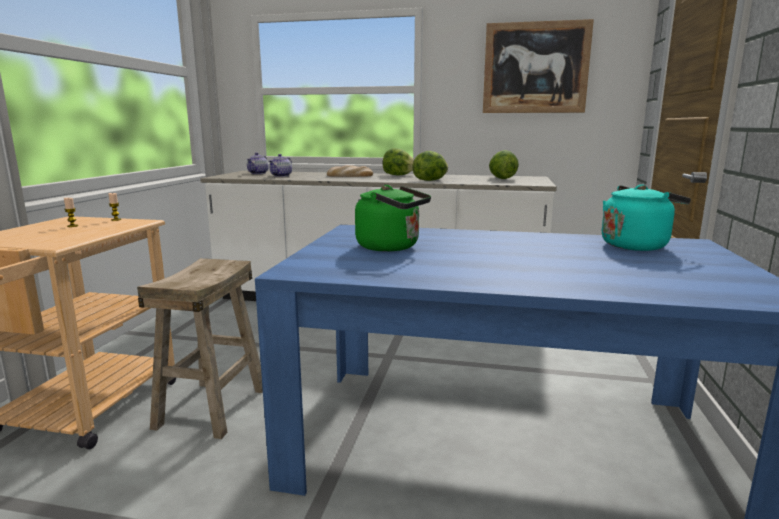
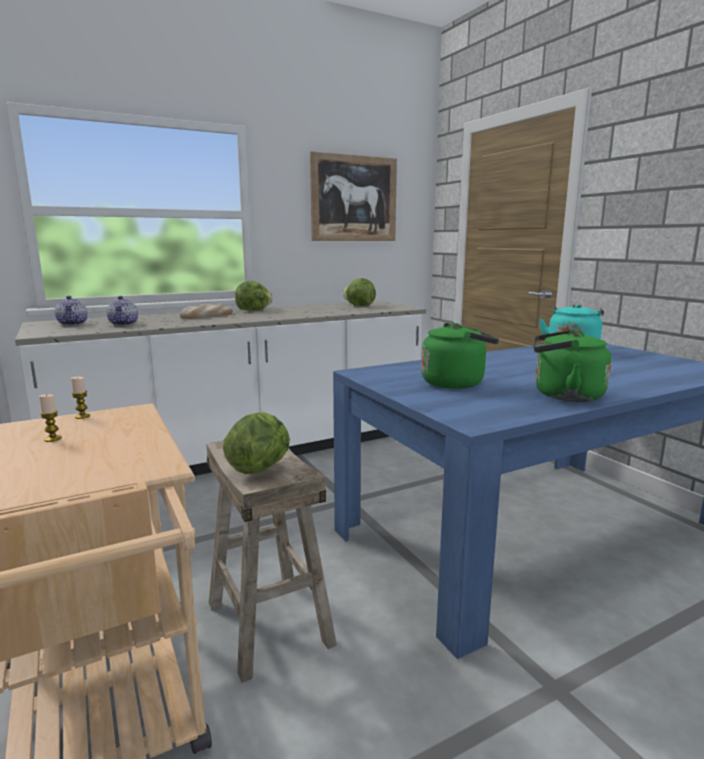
camera: 40 degrees left, 0 degrees up
(430, 180) = (311, 313): lettuce -> lettuce (260, 467)
(443, 274) = (563, 395): none -> green kettle

